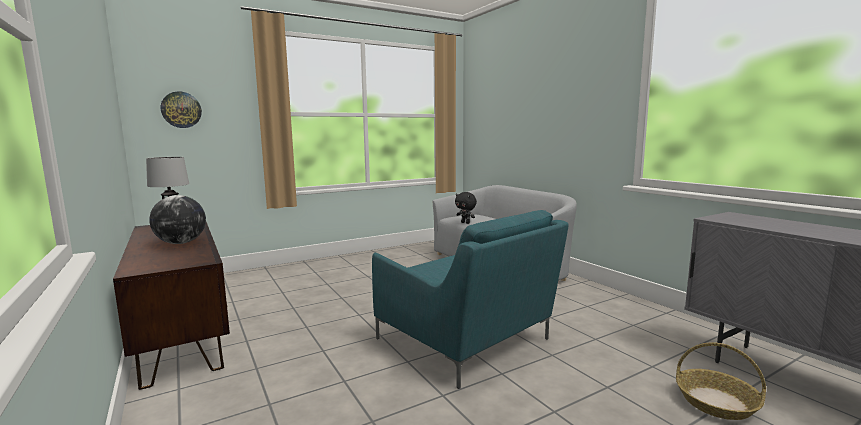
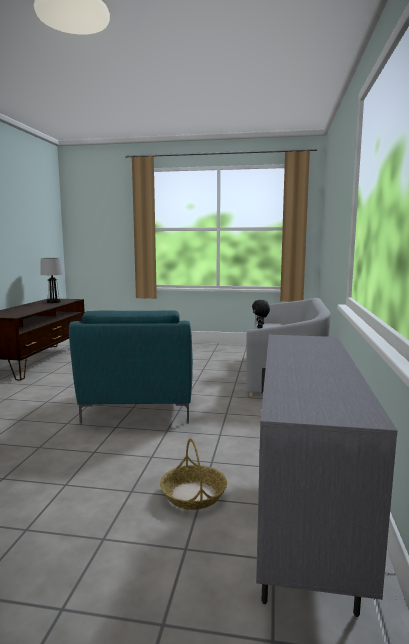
camera: 40 degrees right, 0 degrees up
(181, 110) = (92, 228): wall clock -> none
(181, 243) = (35, 308): globe -> none

